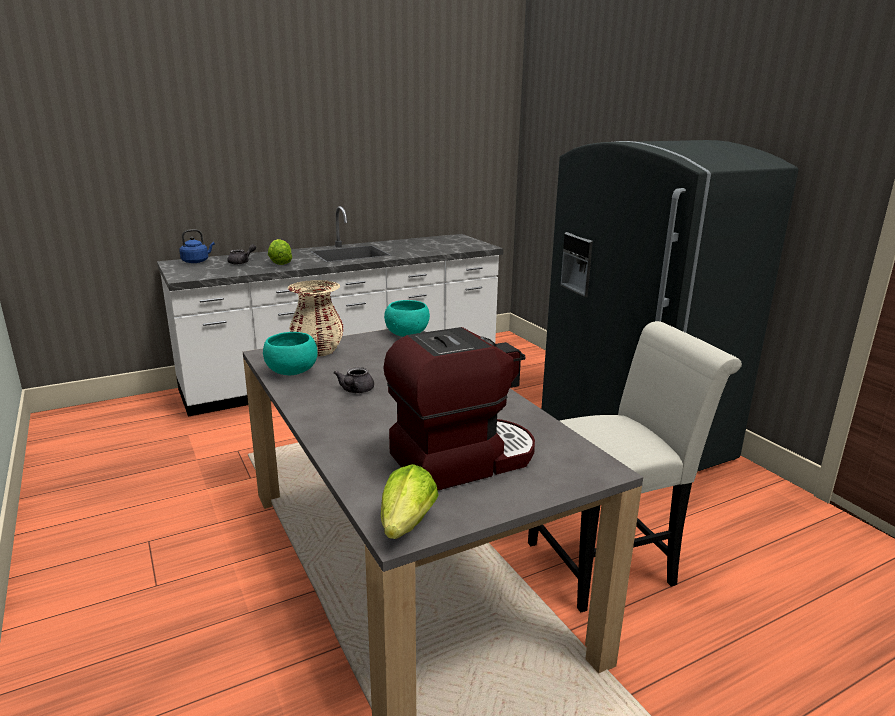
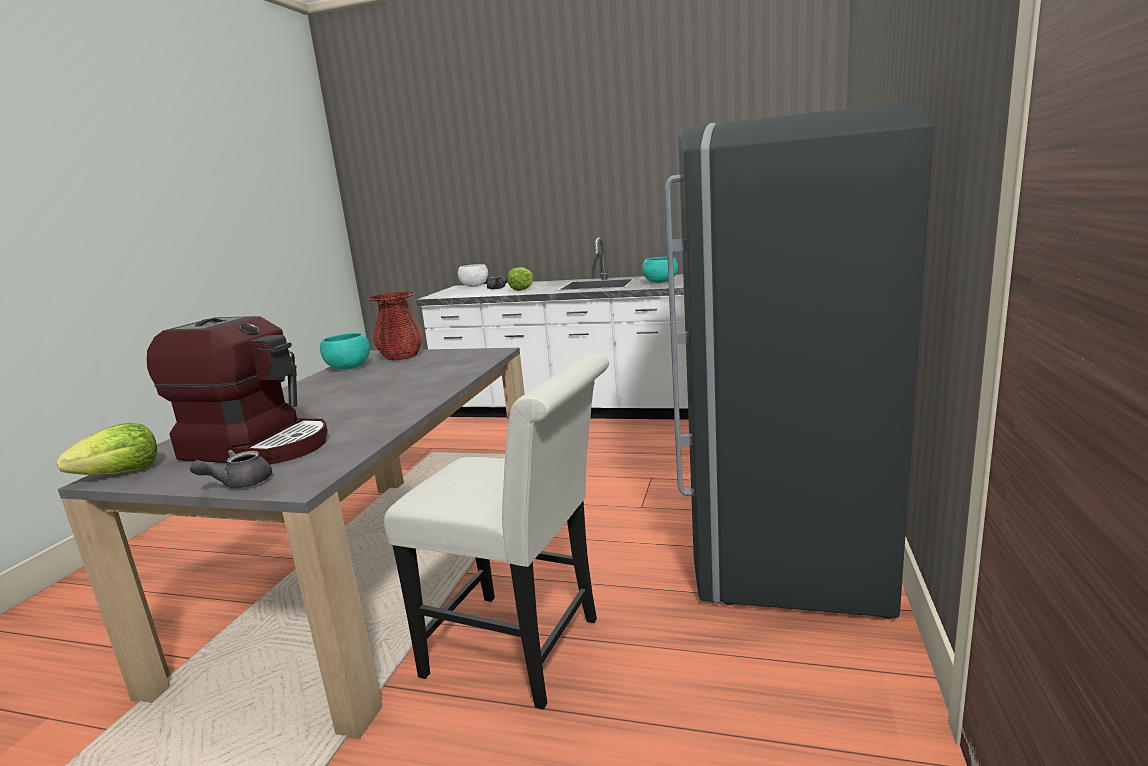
camera: 45 degrees right, 5 degrees down
(196, 261) = (474, 286): blue kettle -> white bowl
(318, 351) = (402, 357): beige vase -> red vase
(355, 391) = (343, 386): grey teapot -> grey teapot (240, 483)
(407, 334) = (489, 354): turquoise bowl -> turquoise bowl (660, 282)

